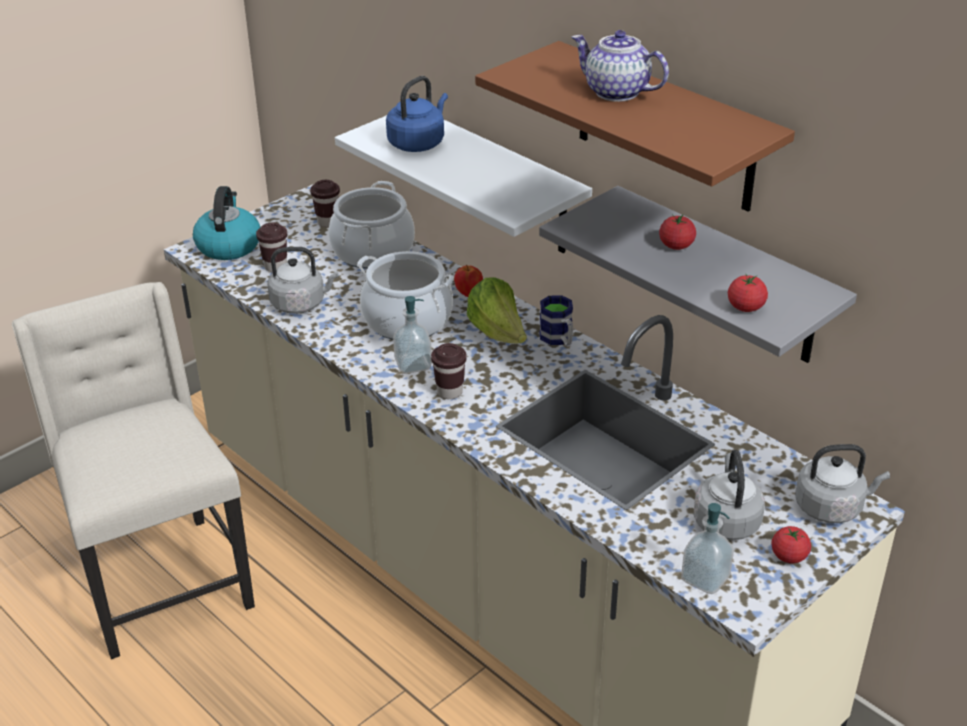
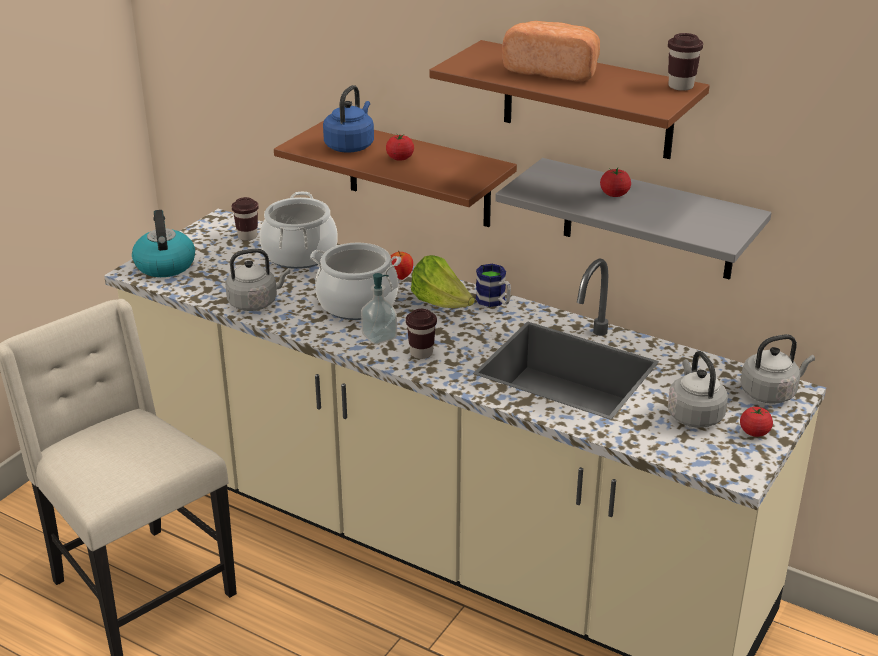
camera: 15 degrees left, 5 degrees down
(275, 267) = (217, 277): brown cup -> brown cup (680, 86)
(497, 181) = (418, 174): white shelf -> brown shelf
(615, 92) = (553, 71): teapot -> bread
(705, 578) = (697, 458): soap dispenser -> none
(745, 307) = (693, 230): tomato -> tomato (400, 158)

